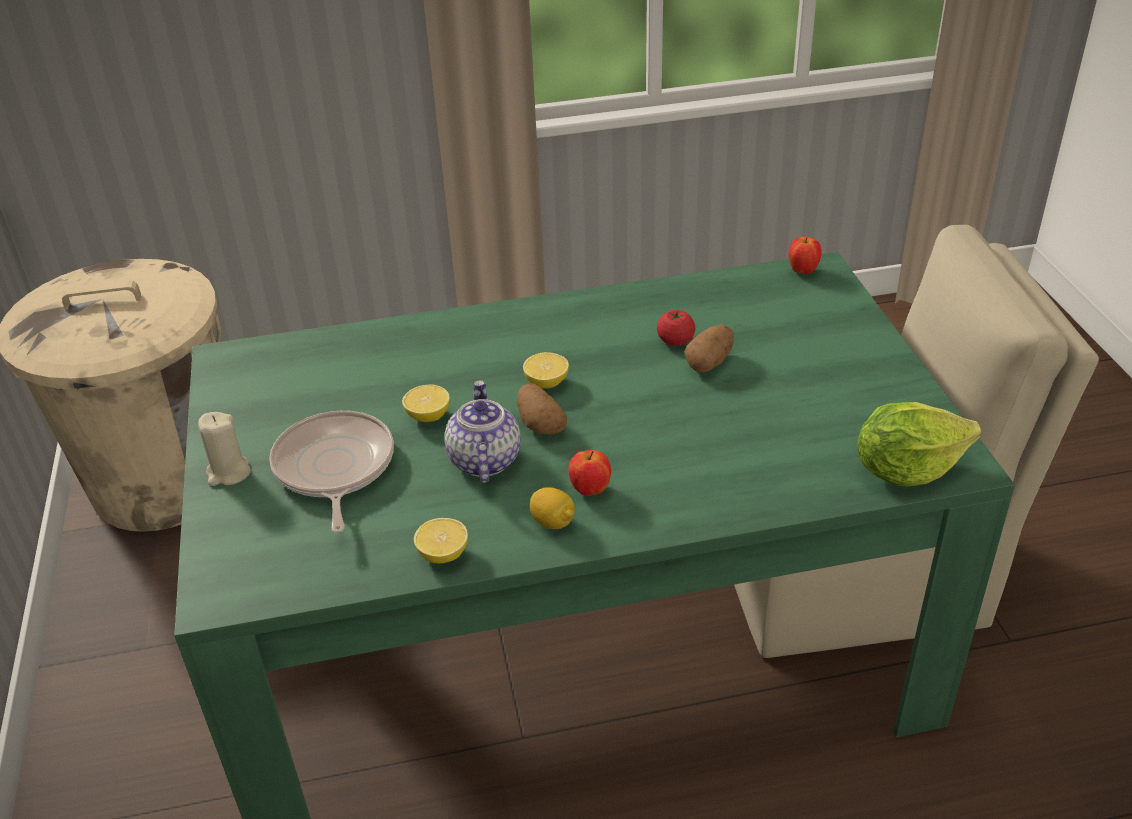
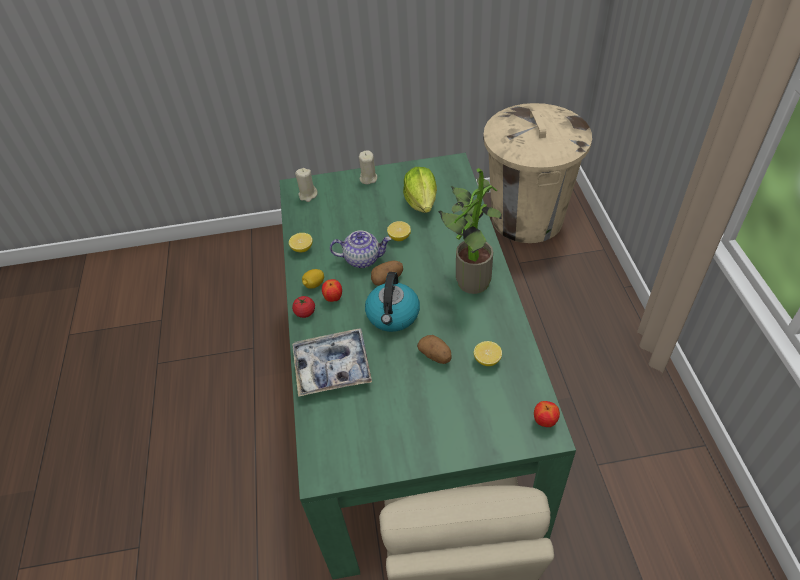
camera: 95 degrees right, 10 degrees up
(256, 568) = (308, 195): none -> beige candle
(334, 469) = (365, 209): frying pan -> none
(544, 335) = (468, 279): none -> potted plant
(546, 383) = (422, 281): lemon -> lemon (487, 360)
(629, 411) = (393, 315): none -> kettle
(675, 341) = (459, 340): tomato -> tomato (305, 312)
(755, 474) = (332, 367): none -> tray
(906, 470) = (322, 441): lettuce -> lettuce (421, 202)

